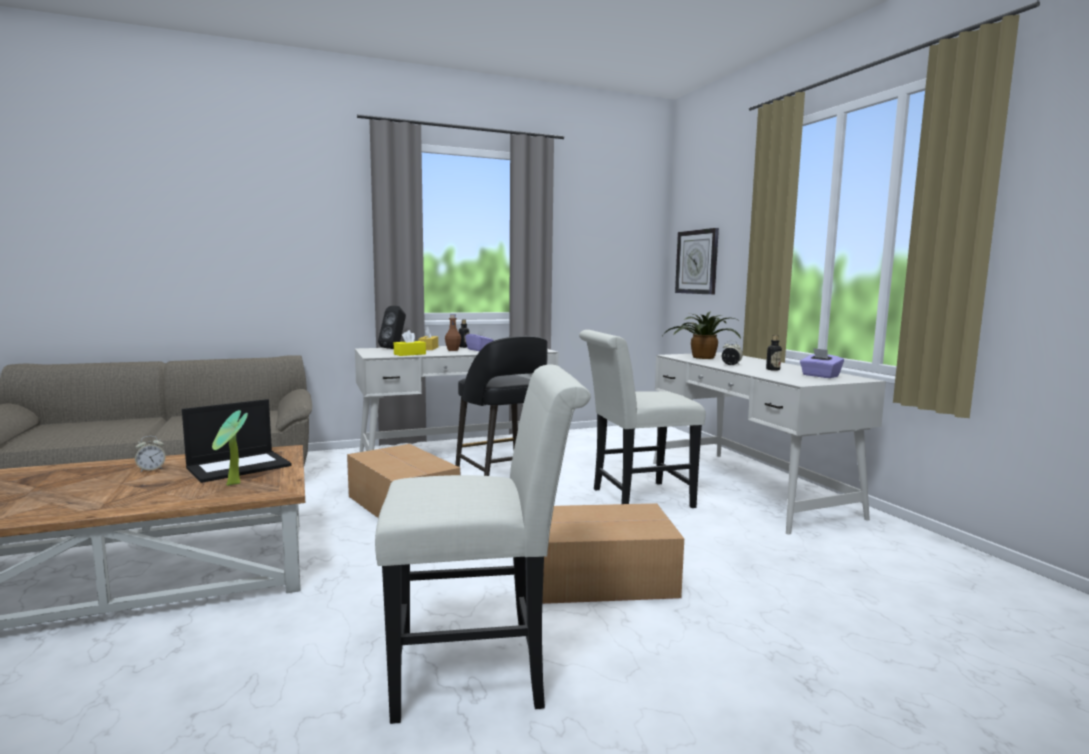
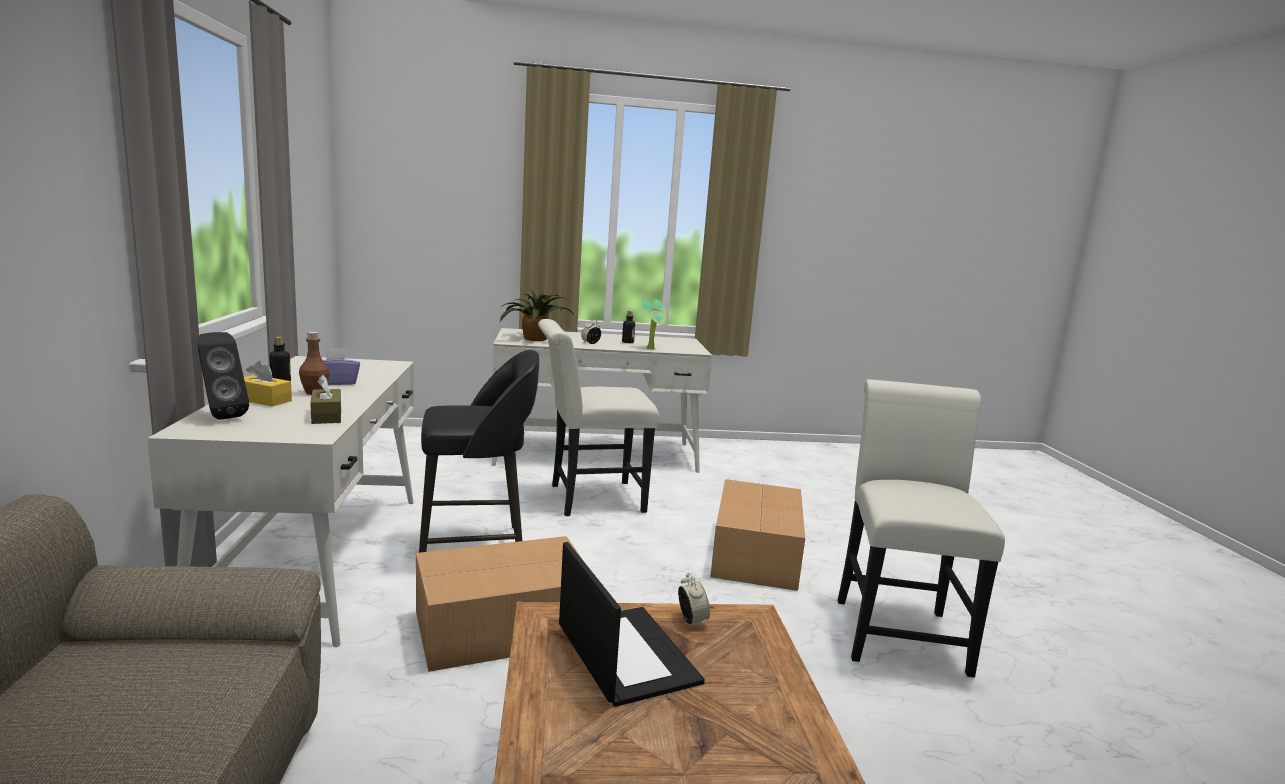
camera: 75 degrees left, 5 degrees up
(151, 470) = (605, 749): alarm clock -> alarm clock (692, 620)
(232, 485) = (721, 655): potted plant -> potted plant (652, 348)
(409, 354) = (326, 416): yellow tissue box -> brown tissue box
(635, 499) = (589, 498): white chair -> white chair turned 75 degrees clockwise
(697, 262) = (408, 220): wall clock -> none
(820, 376) = (667, 342): purple tissue box -> none

